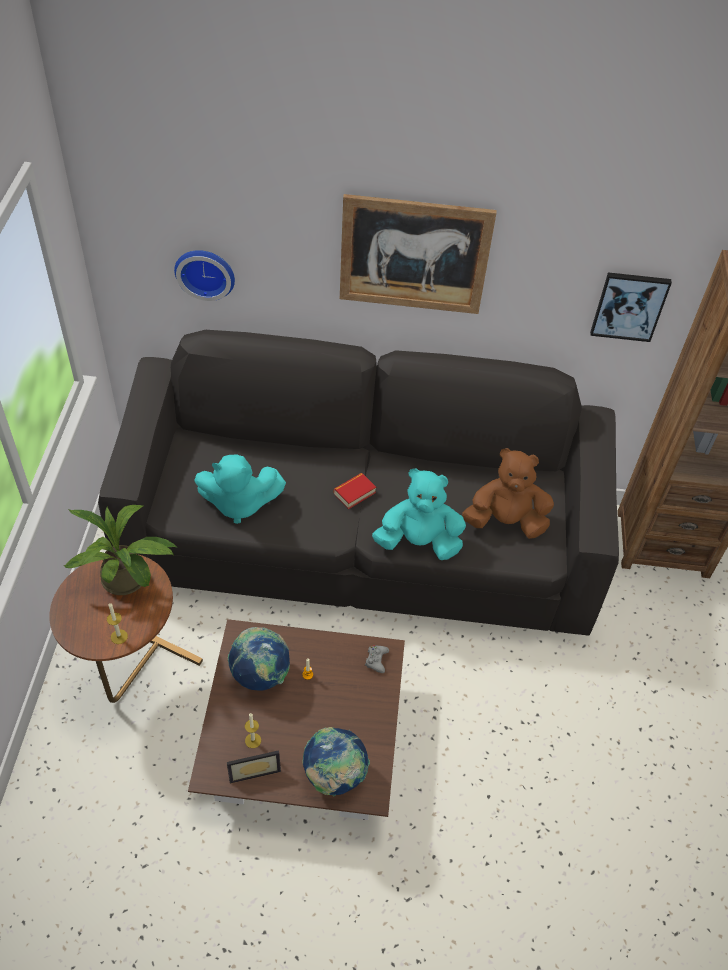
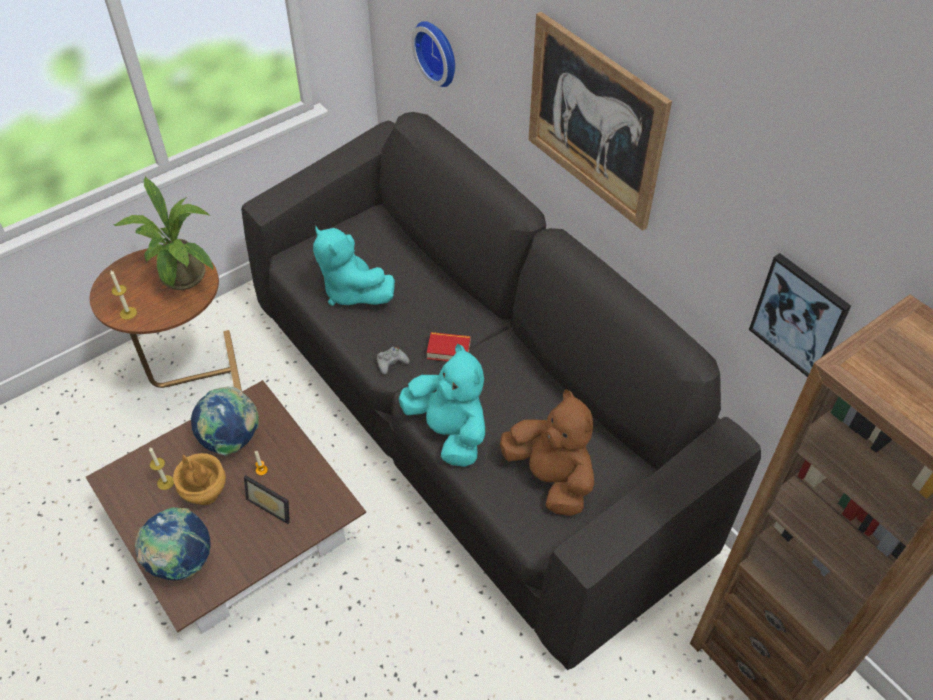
camera: 50 degrees right, 0 degrees up
(253, 768) = (140, 502): picture frame -> picture frame (273, 504)
(291, 722) = (205, 494): none -> brown vase
(376, 660) = (323, 506): grey game controller -> grey game controller (391, 363)

